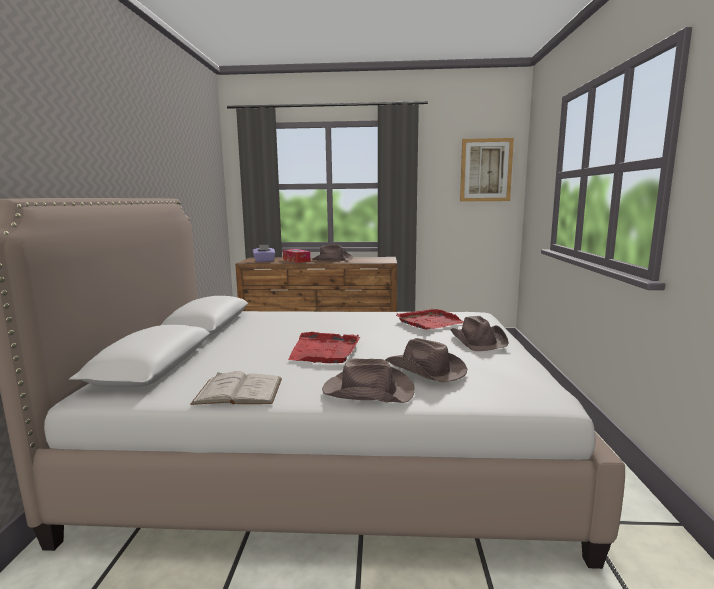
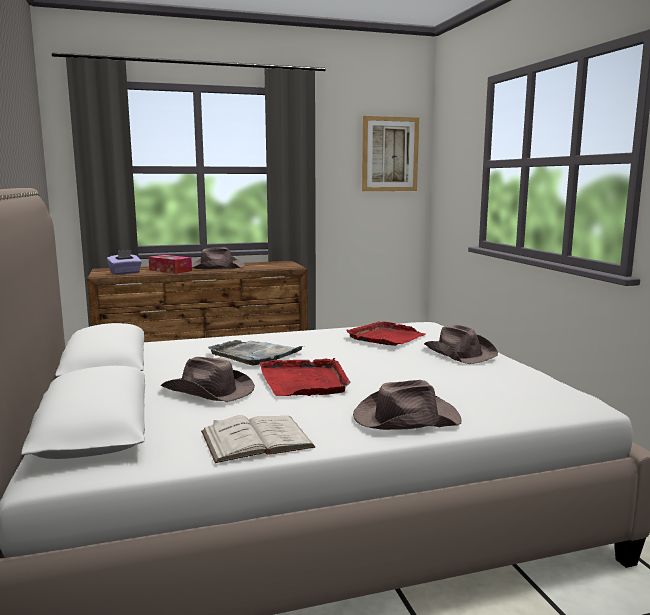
camera: 20 degrees left, 0 degrees up
(313, 326) = (255, 354): none -> grey tray
(425, 369) = (443, 389): brown hat -> brown hat (208, 391)

